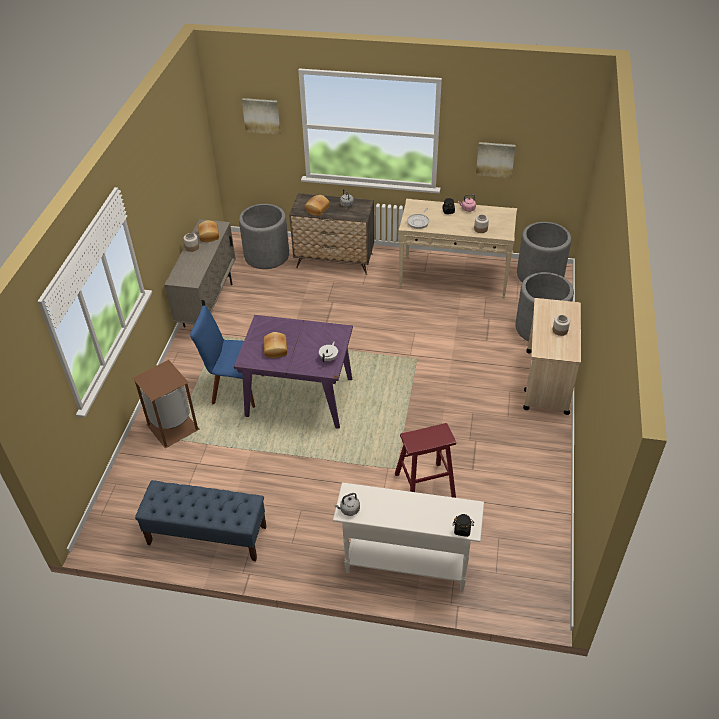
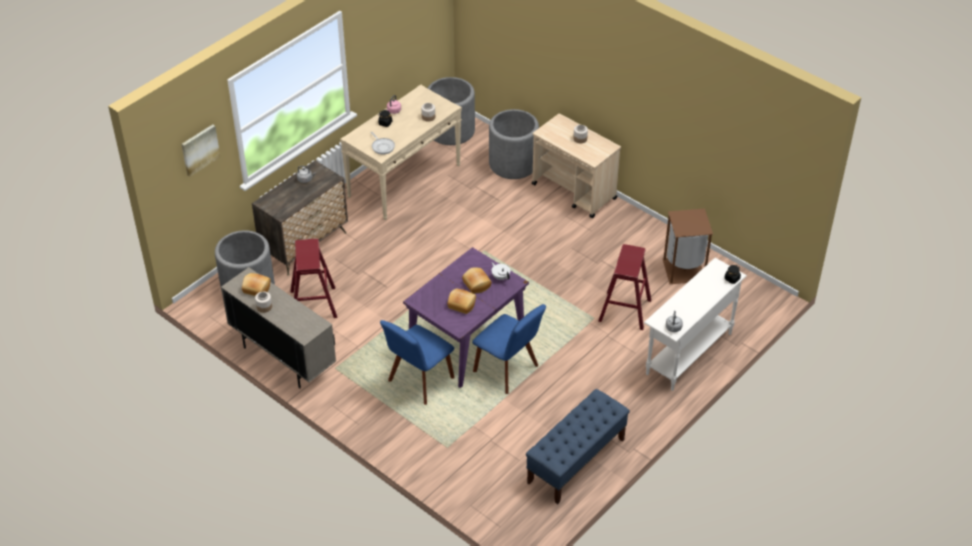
camera: 60 degrees left, 0 degrees up
(172, 428) = (433, 443): brown trash can -> brown trash can (684, 270)
(276, 293) = (313, 304): none -> red stool
(286, 438) = (508, 370): none -> blue chair
(317, 209) = (291, 201): bread -> bread (476, 284)
(495, 159) = (389, 54): picture -> none

